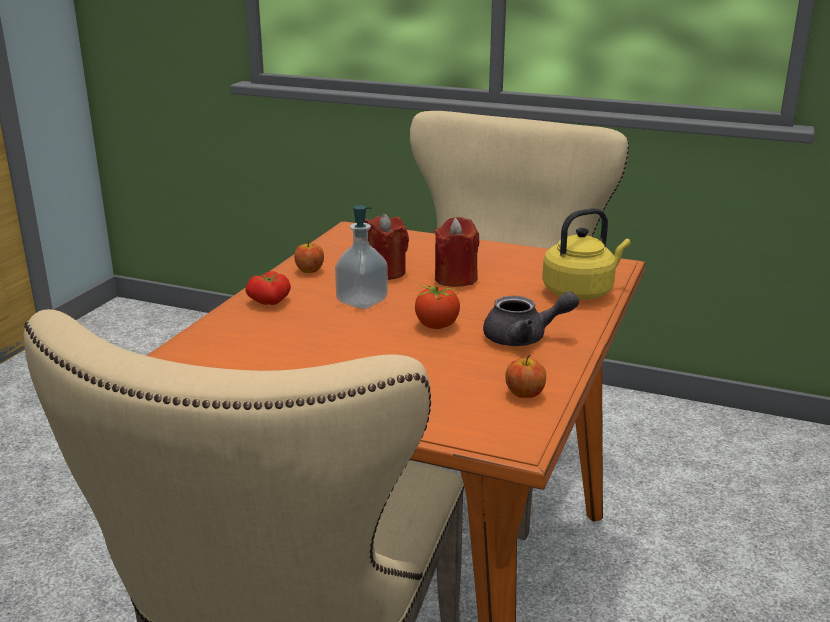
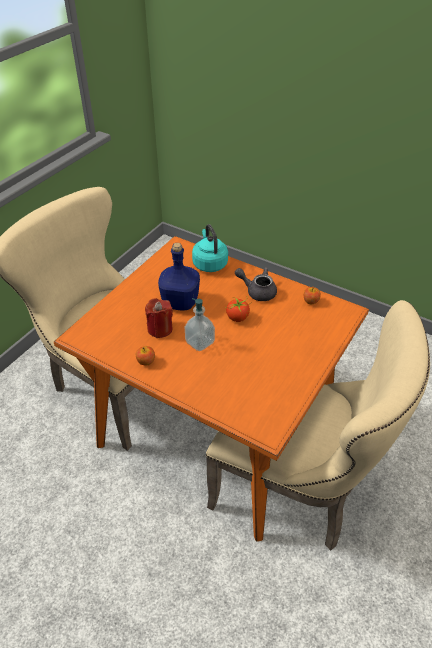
camera: 80 degrees left, 20 degrees up
(270, 302) = (190, 382): tomato -> none
(456, 279) = (179, 302): red candle -> blue bottle
(524, 338) = (257, 291): grey teapot -> grey teapot turned 75 degrees counterclockwise
(581, 291) = (209, 263): yellow kettle -> turquoise kettle

